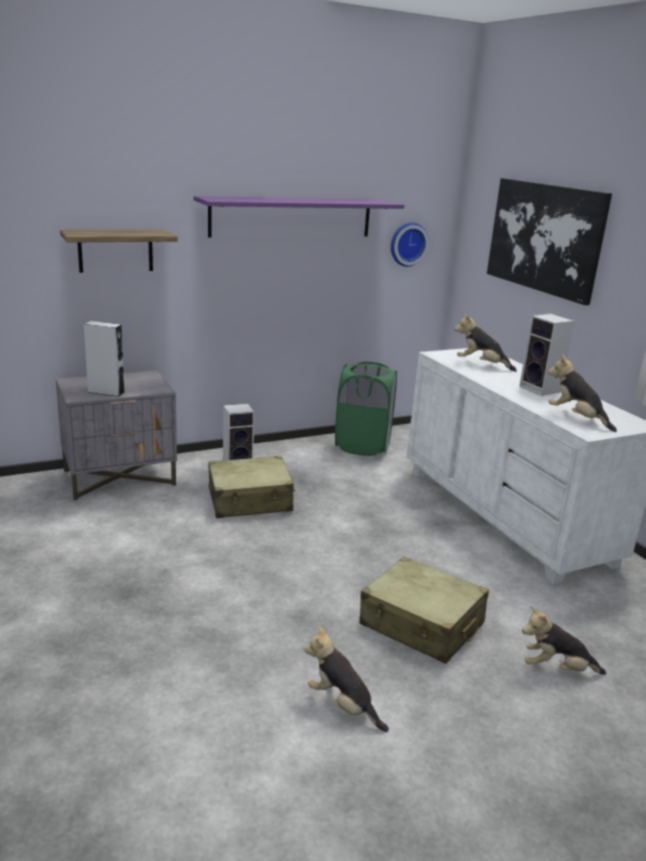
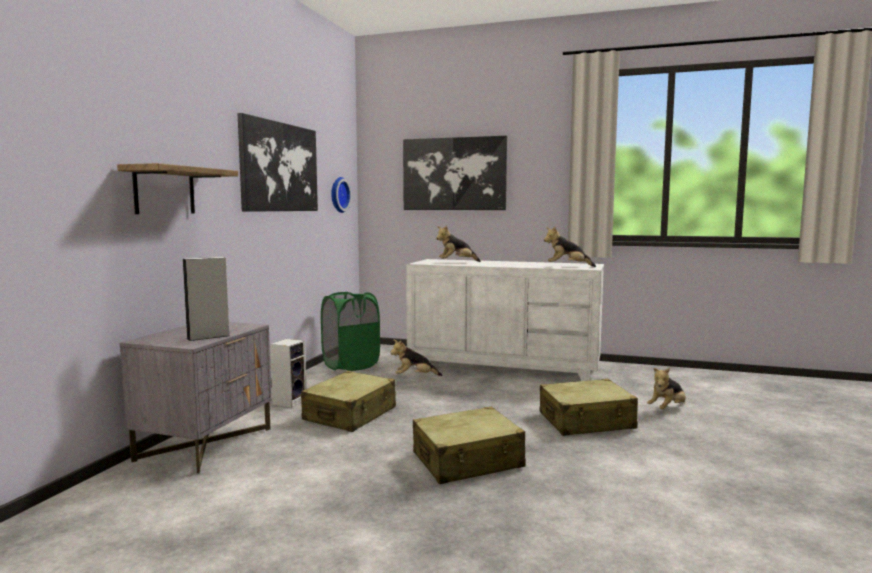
camera: 45 degrees left, 15 degrees down
(229, 595) = (468, 461): none -> beige suitcase
(292, 217) = (279, 167): purple shelf -> picture
(342, 705) = (646, 469): plush toy -> plush toy (414, 377)
(541, 389) = (516, 263): speaker -> none

